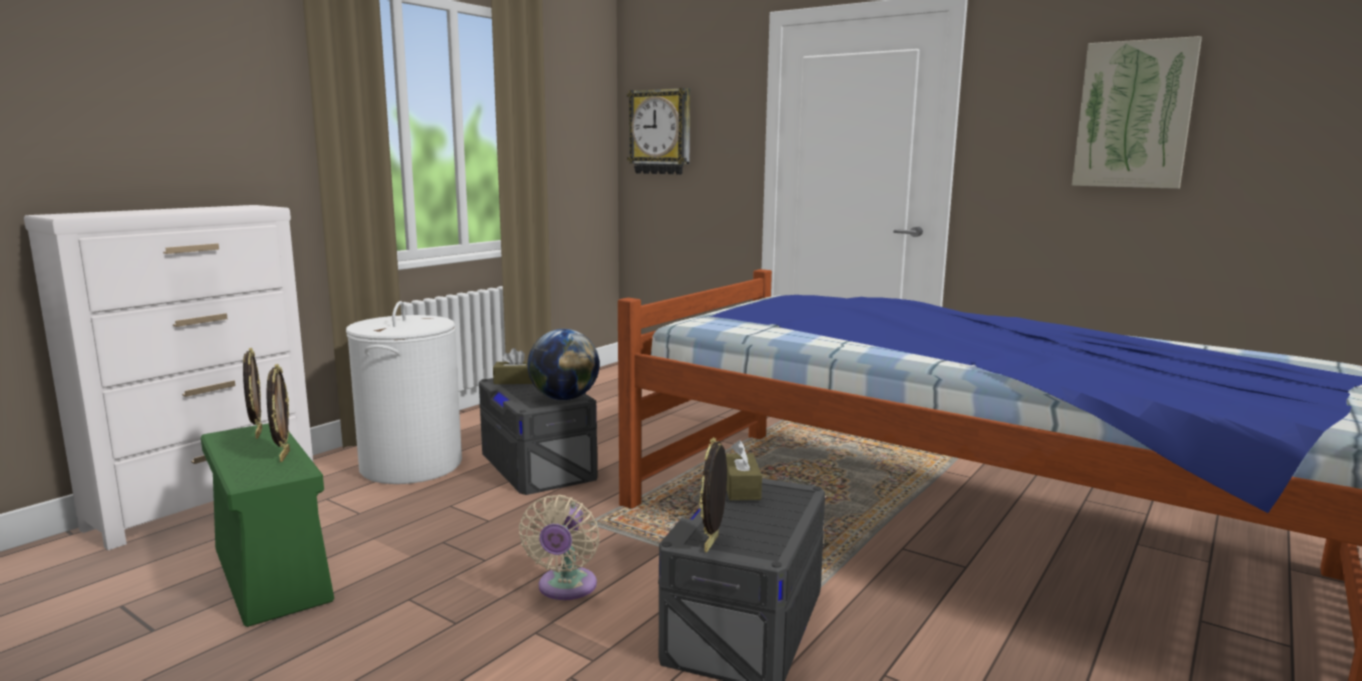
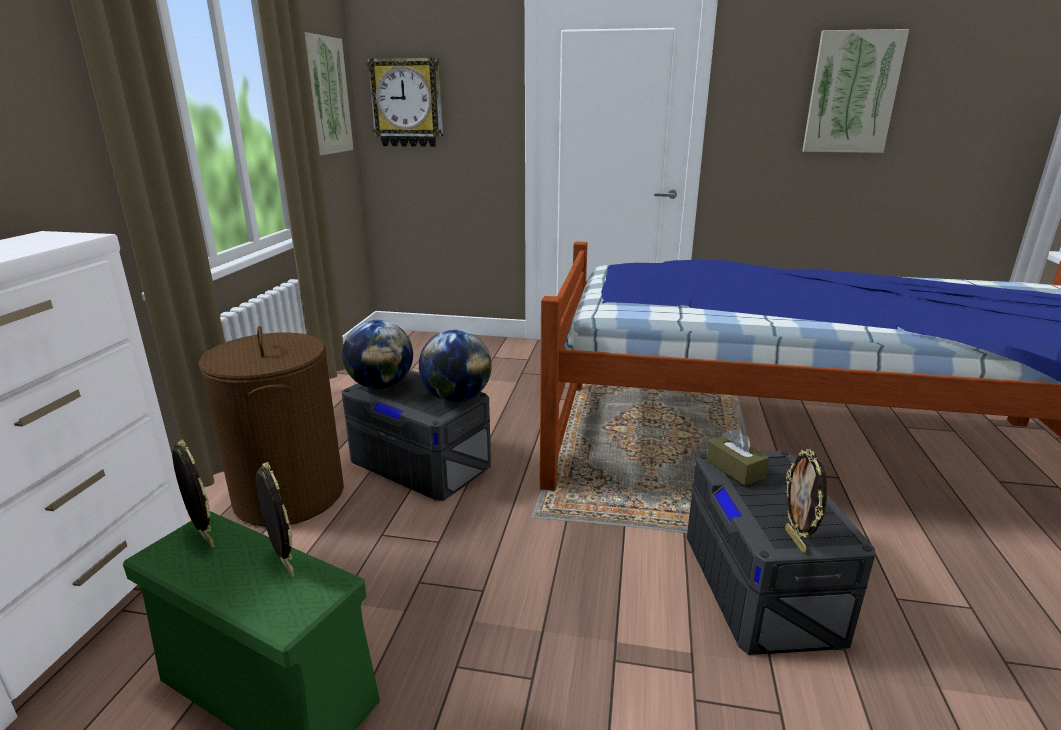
camera: 25 degrees left, 10 degrees up
(411, 465) = (289, 495): white laundry basket -> brown laundry basket
(515, 381) = (381, 385): brown tissue box -> globe
(565, 588) = (588, 598): beige fan -> none
(575, 124) = (325, 96): none -> picture

